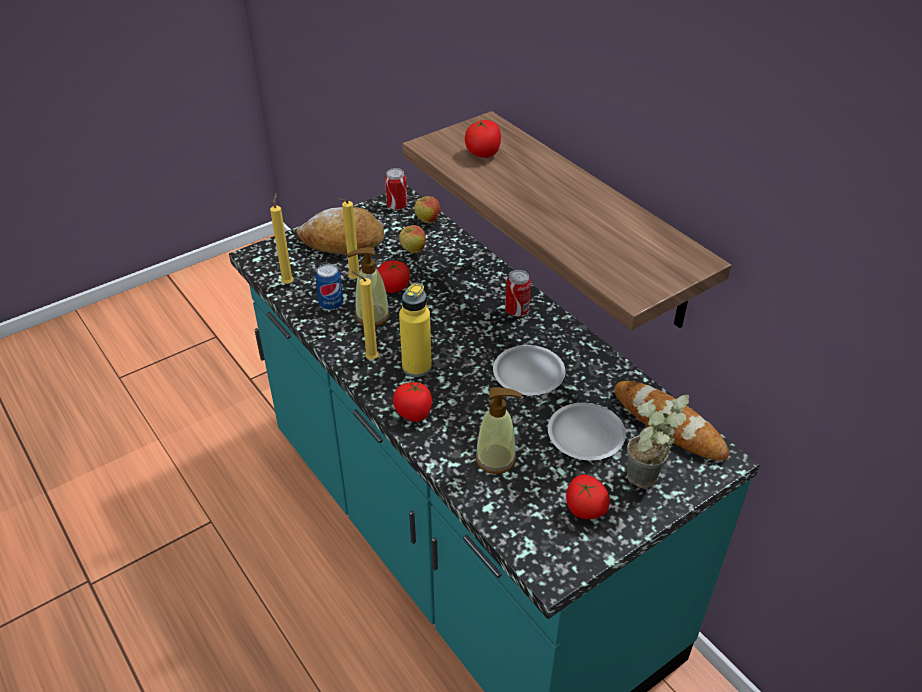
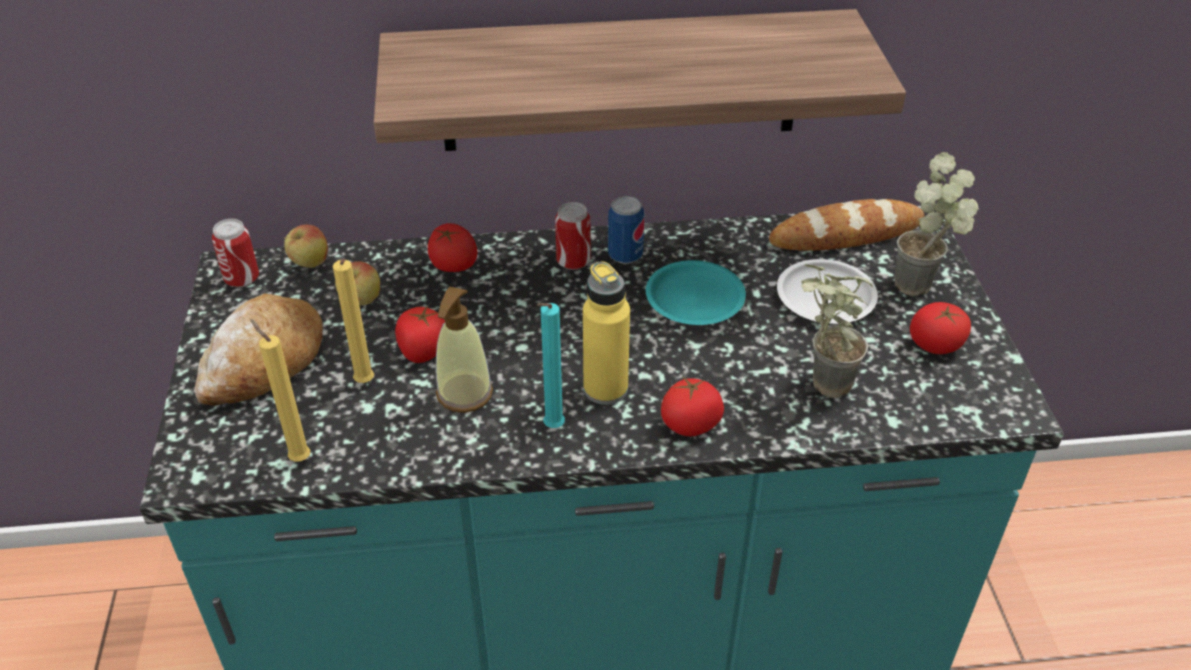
camera: 60 degrees left, 0 degrees up
(331, 304) = (398, 427): can -> can (625, 256)
(369, 358) = (551, 428): yellow candle -> turquoise candle
(483, 153) = (480, 71): tomato -> tomato (453, 265)
(496, 459) = (819, 383): soap dispenser -> potted plant
(528, 374) = (694, 298): white plate -> turquoise plate

